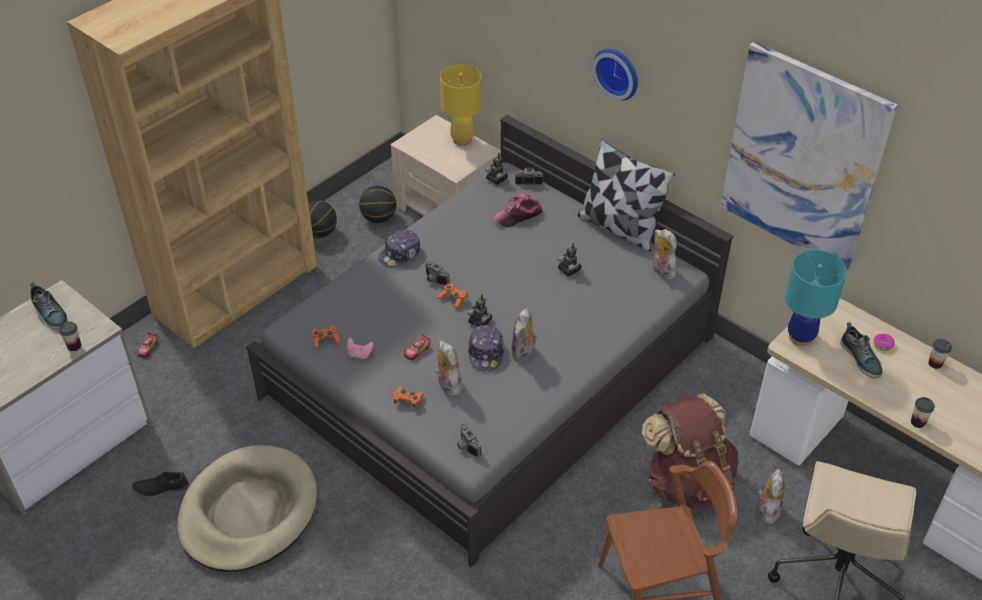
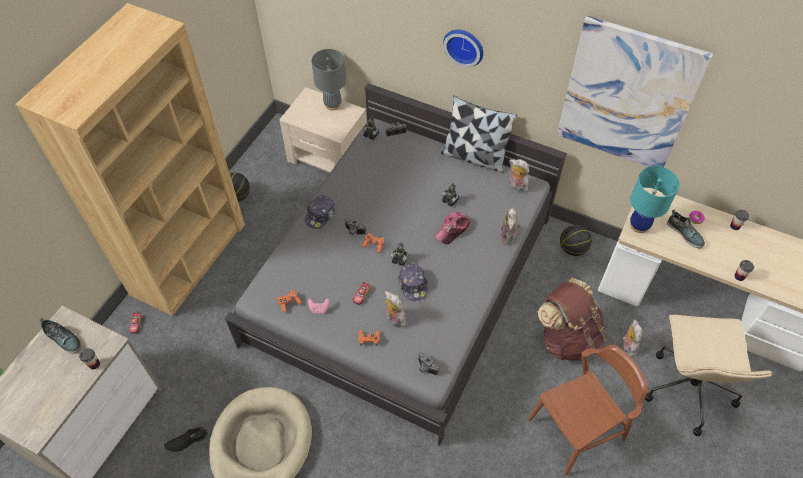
camera: 15 degrees left, 10 degrees up
(379, 218) = (278, 174): basketball -> basketball (573, 249)
(462, 139) = (333, 105): yellow table lamp -> grey table lamp
(518, 215) = (397, 162): cap -> cap (452, 230)
(523, 353) = (441, 279): plush toy -> plush toy (508, 237)

